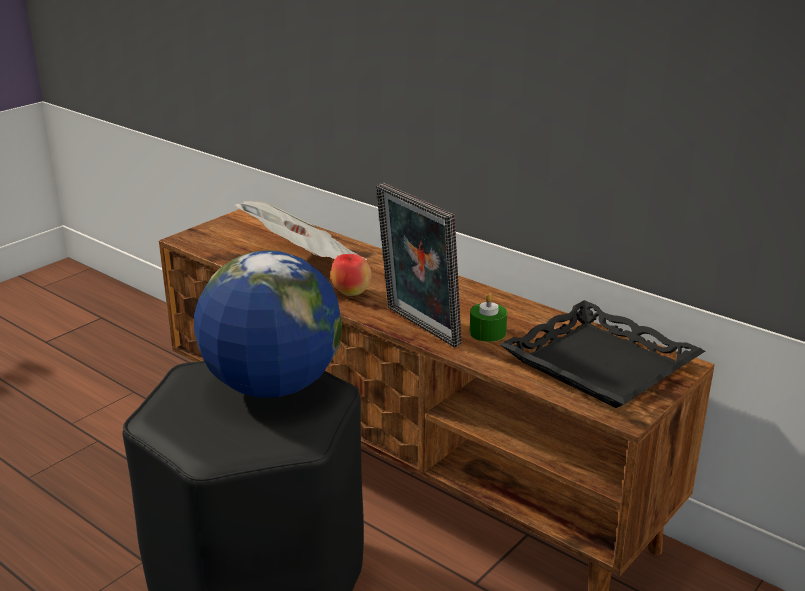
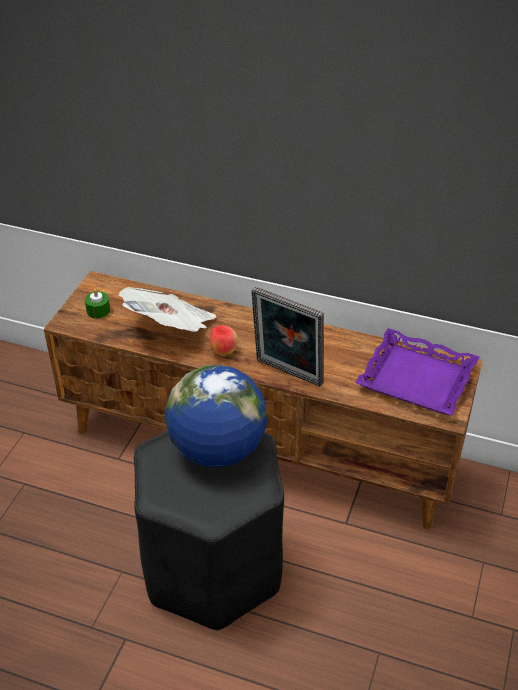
camera: 20 degrees left, 15 degrees up
(487, 332) = (334, 367): green candle -> green candle (98, 310)
(601, 364) = (417, 378): black tray -> purple tray

